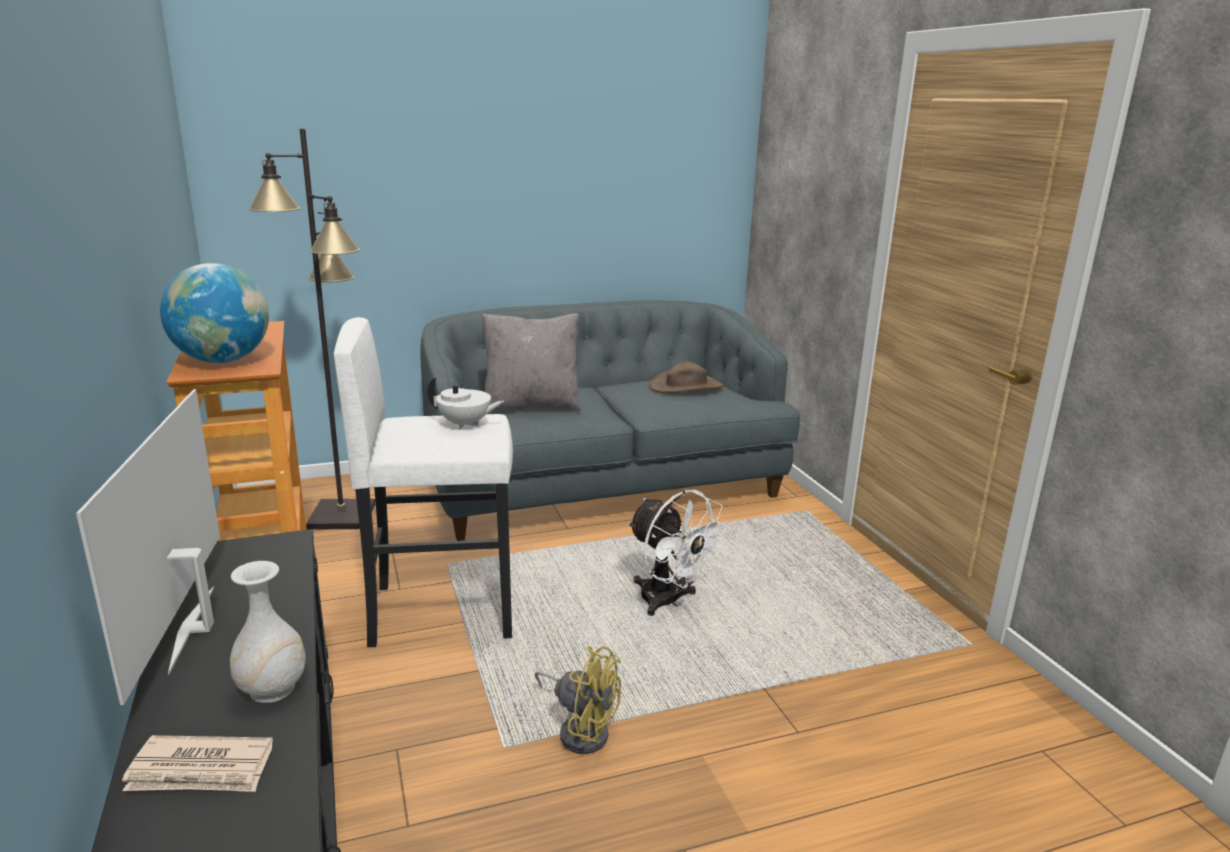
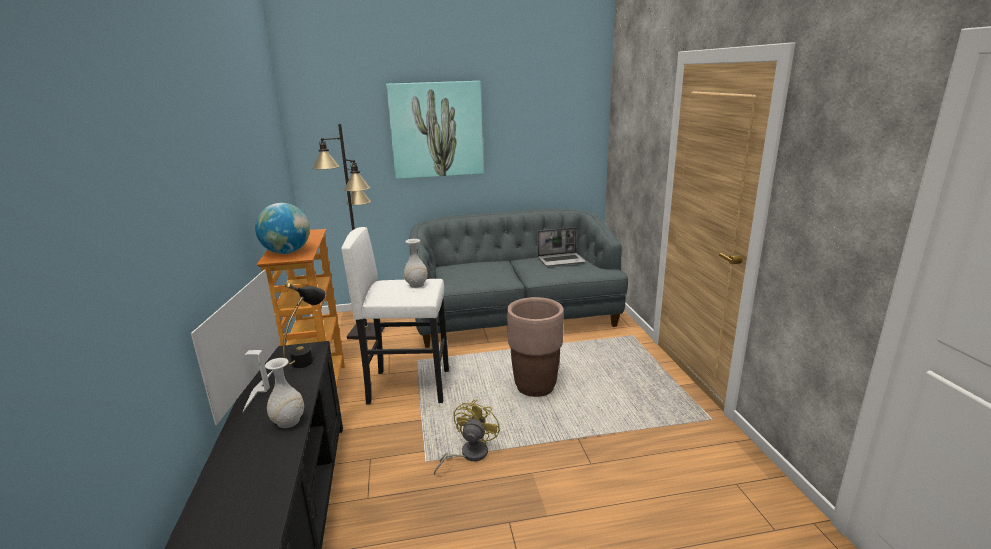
camera: 10 degrees right, 0 degrees up
(201, 770) = (247, 458): newspaper -> none
(281, 562) = (309, 357): none -> black table lamp
(465, 424) = (416, 285): white teapot -> white vase
(469, 154) = (436, 130): none -> picture
(531, 405) = (468, 272): grey pillow -> none
(581, 729) = (469, 454): yellow fan -> yellow fan turned 105 degrees counterclockwise
(668, 602) = (535, 386): white fan -> brown planter
(686, 386) = (561, 260): brown hat -> laptop

